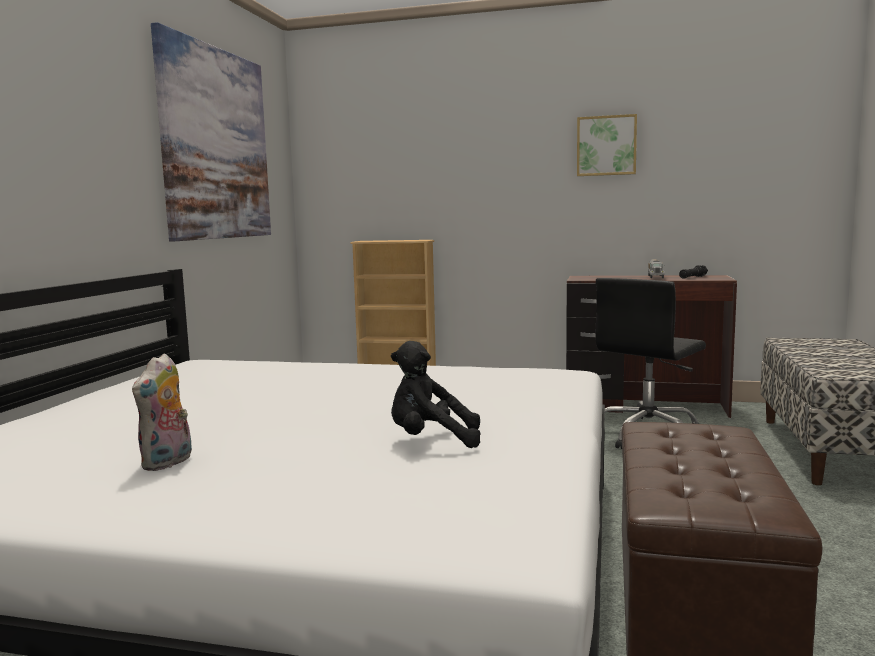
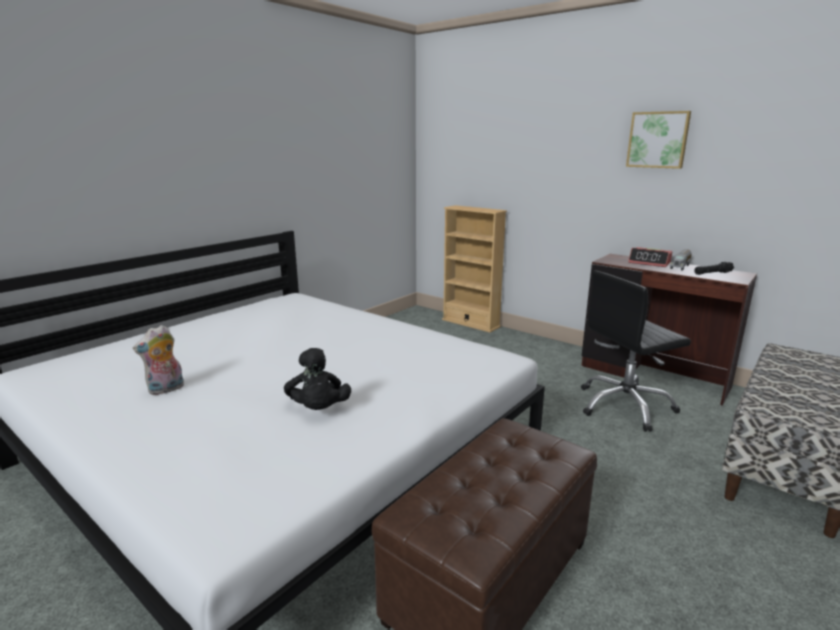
camera: 25 degrees right, 10 degrees up
(216, 144) = (336, 136): picture -> none
(431, 441) = (318, 410): black plush toy -> black plush toy turned 135 degrees counterclockwise
(622, 277) = (649, 262): none -> alarm clock

